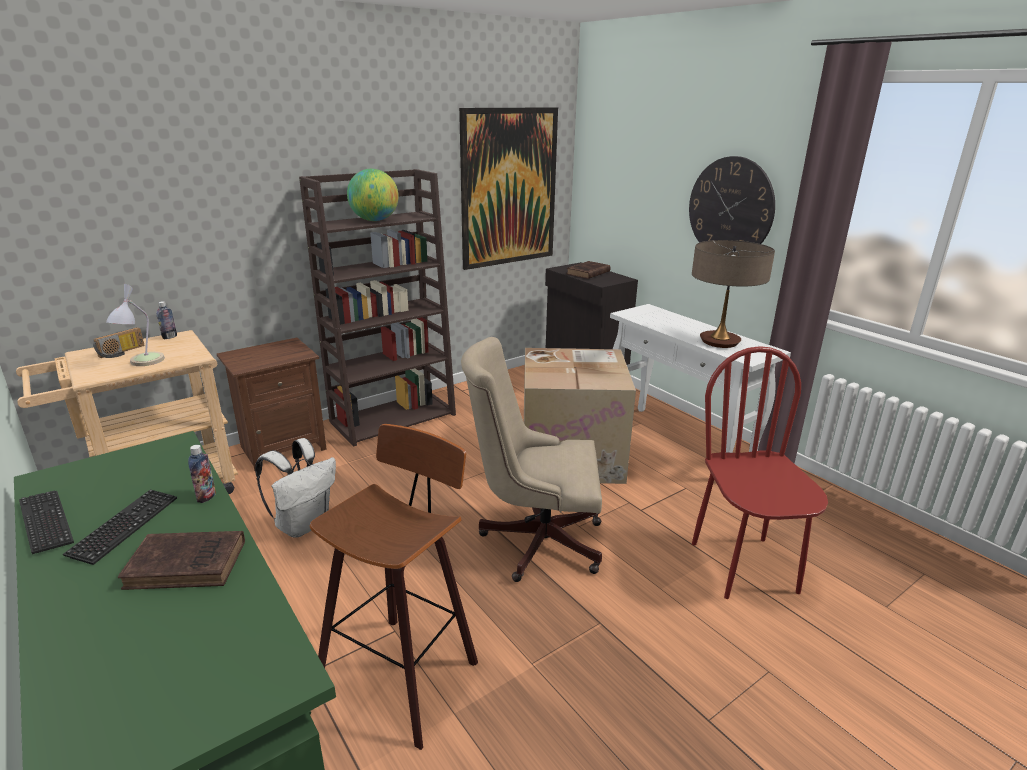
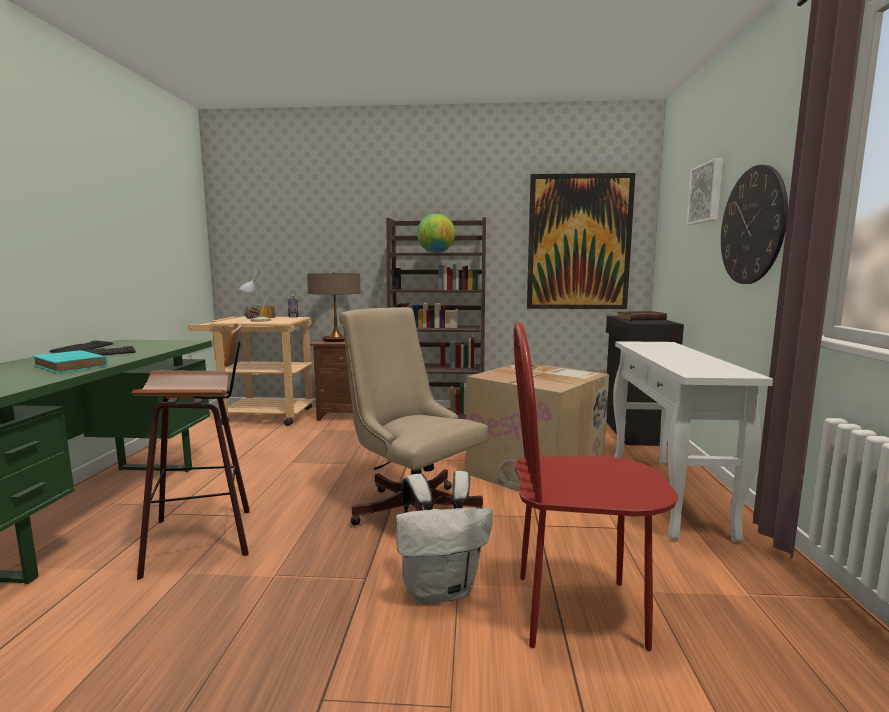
camera: 40 degrees right, 15 degrees down
(189, 564) = (71, 366): brown book -> turquoise book
(206, 497) = (145, 354): bottle -> none
(303, 524) = (294, 449): white backpack -> white backpack (440, 589)
(663, 157) = (706, 193): none -> picture
(719, 341) = (691, 363): table lamp -> table lamp (336, 340)
(744, 567) = (579, 611): red chair -> red chair turned 120 degrees counterclockwise

